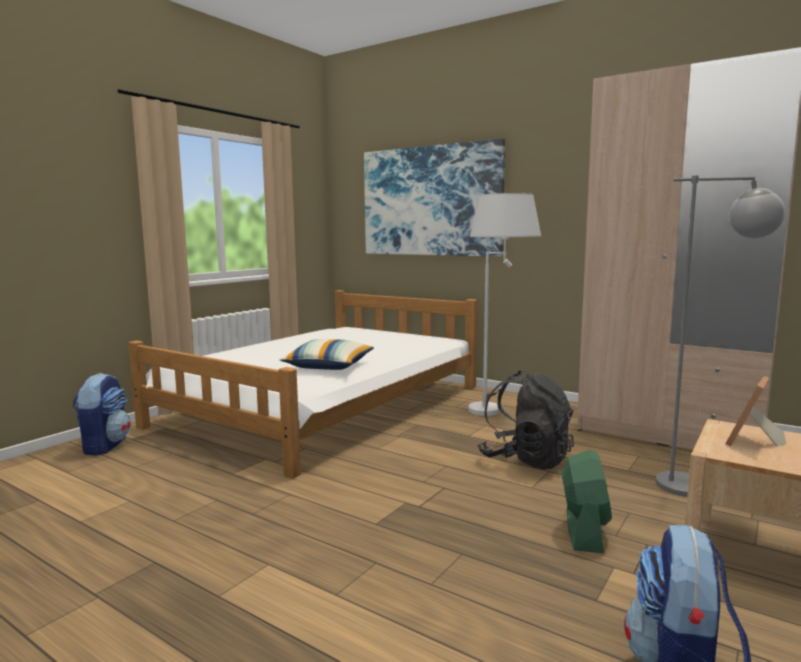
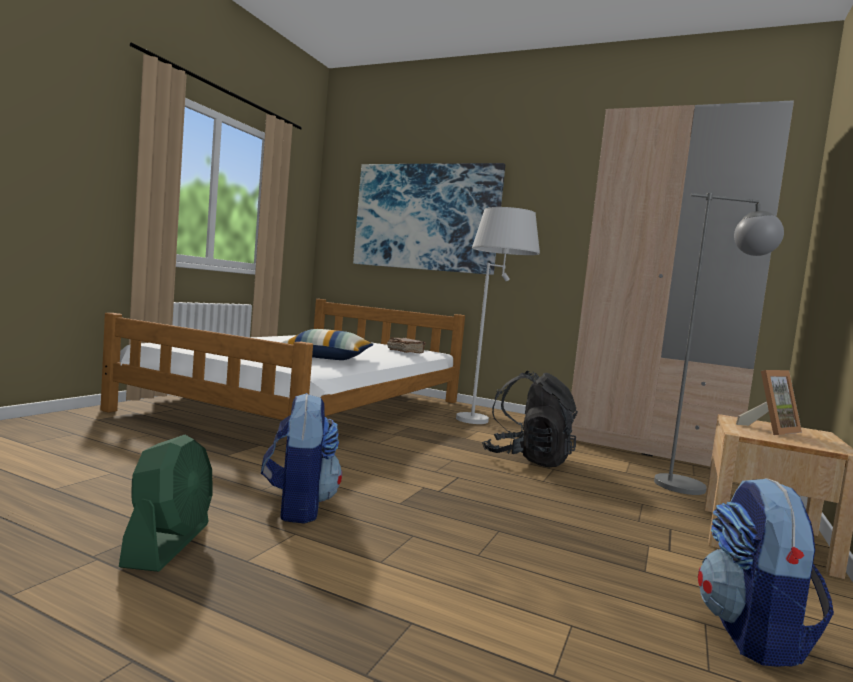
camera: 10 degrees left, 5 degrees down
(105, 446) = (66, 423): backpack -> backpack (298, 507)
(414, 346) = (405, 352): none -> brown book
(584, 530) = (608, 516): green fan -> green fan (168, 544)
(752, 442) = (770, 430): picture frame -> picture frame turned 150 degrees counterclockwise

